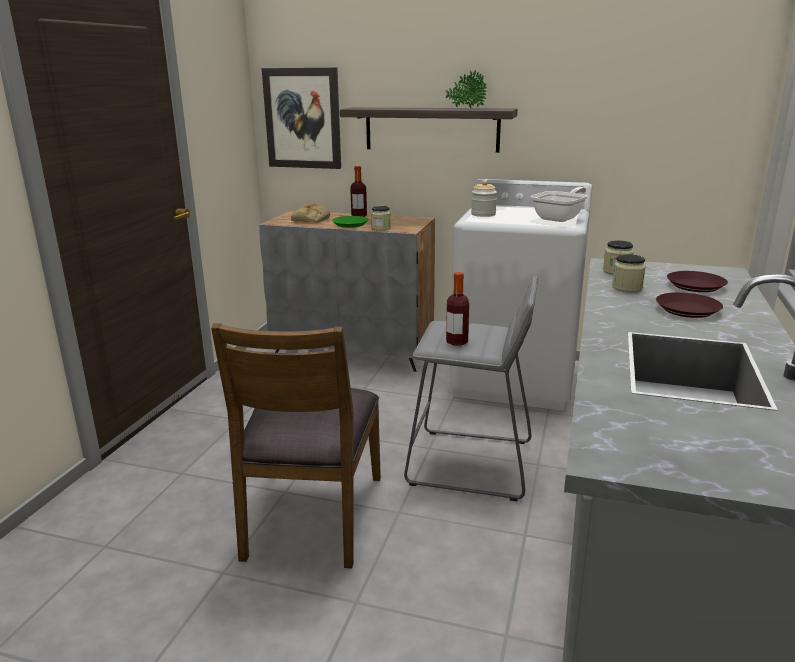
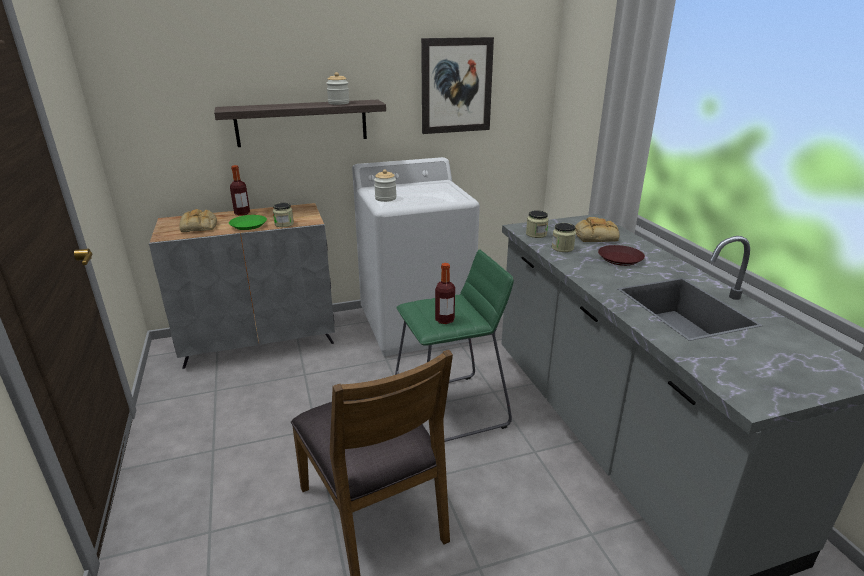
camera: 35 degrees left, 5 degrees up
(302, 118) = (157, 122): picture -> picture (456, 86)
(466, 108) = (338, 103): potted plant -> jar
(471, 463) = (450, 410): grey stool -> green stool
(560, 218) = (447, 192): frying pan -> none
(696, 286) = (596, 236): brown plate -> bread

